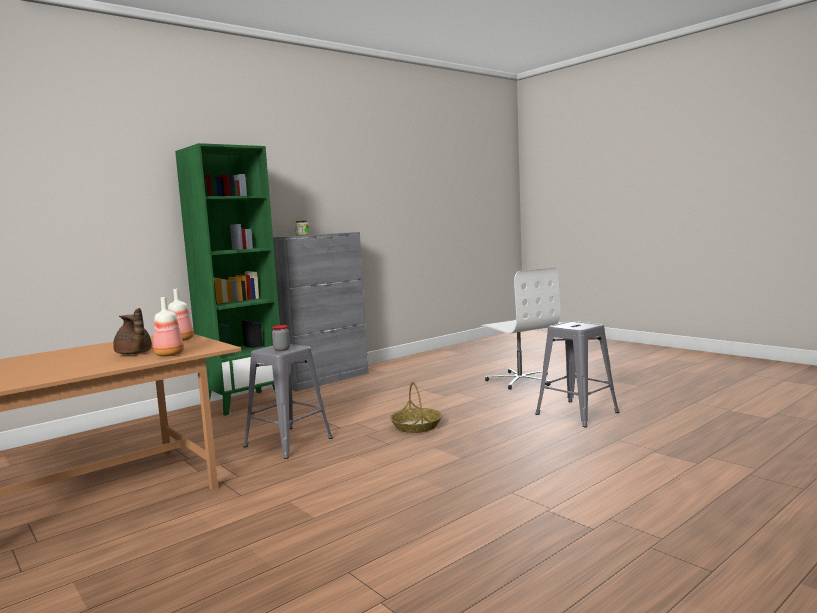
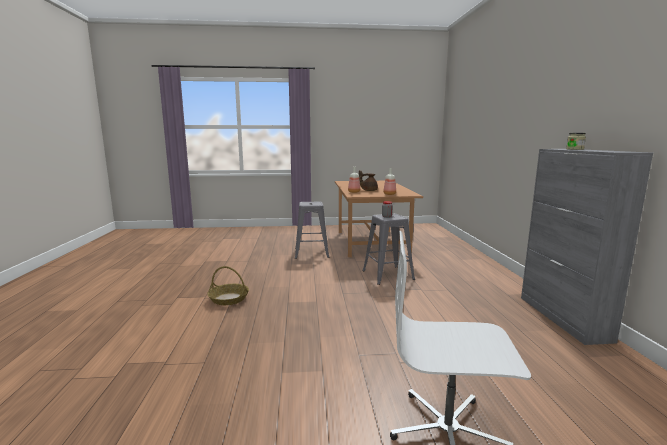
camera: 125 degrees right, 5 degrees up
(243, 402) = (499, 279): green bookcase -> none
(416, 426) = (362, 309): basket -> basket (229, 299)
(577, 413) = (276, 384): grey stool -> grey stool (311, 252)

